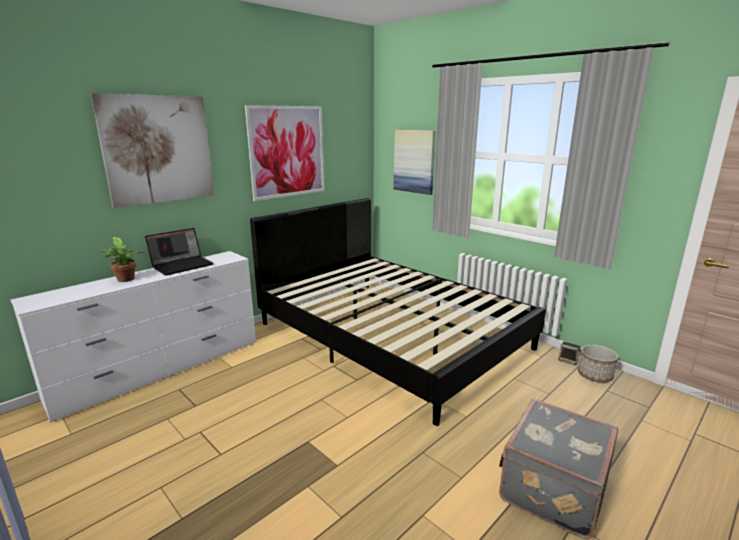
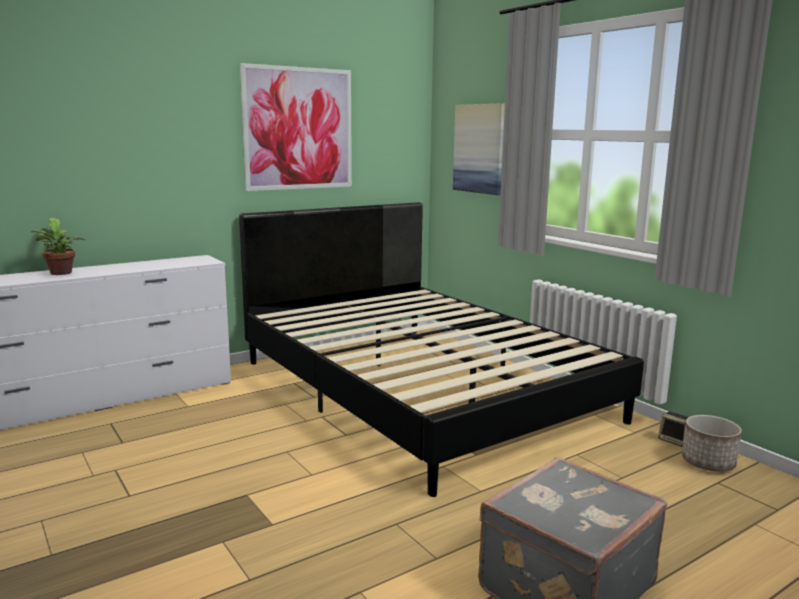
camera: 10 degrees right, 5 degrees down
(158, 149) = (120, 113): picture -> none
(182, 265) = (138, 264): laptop -> none

